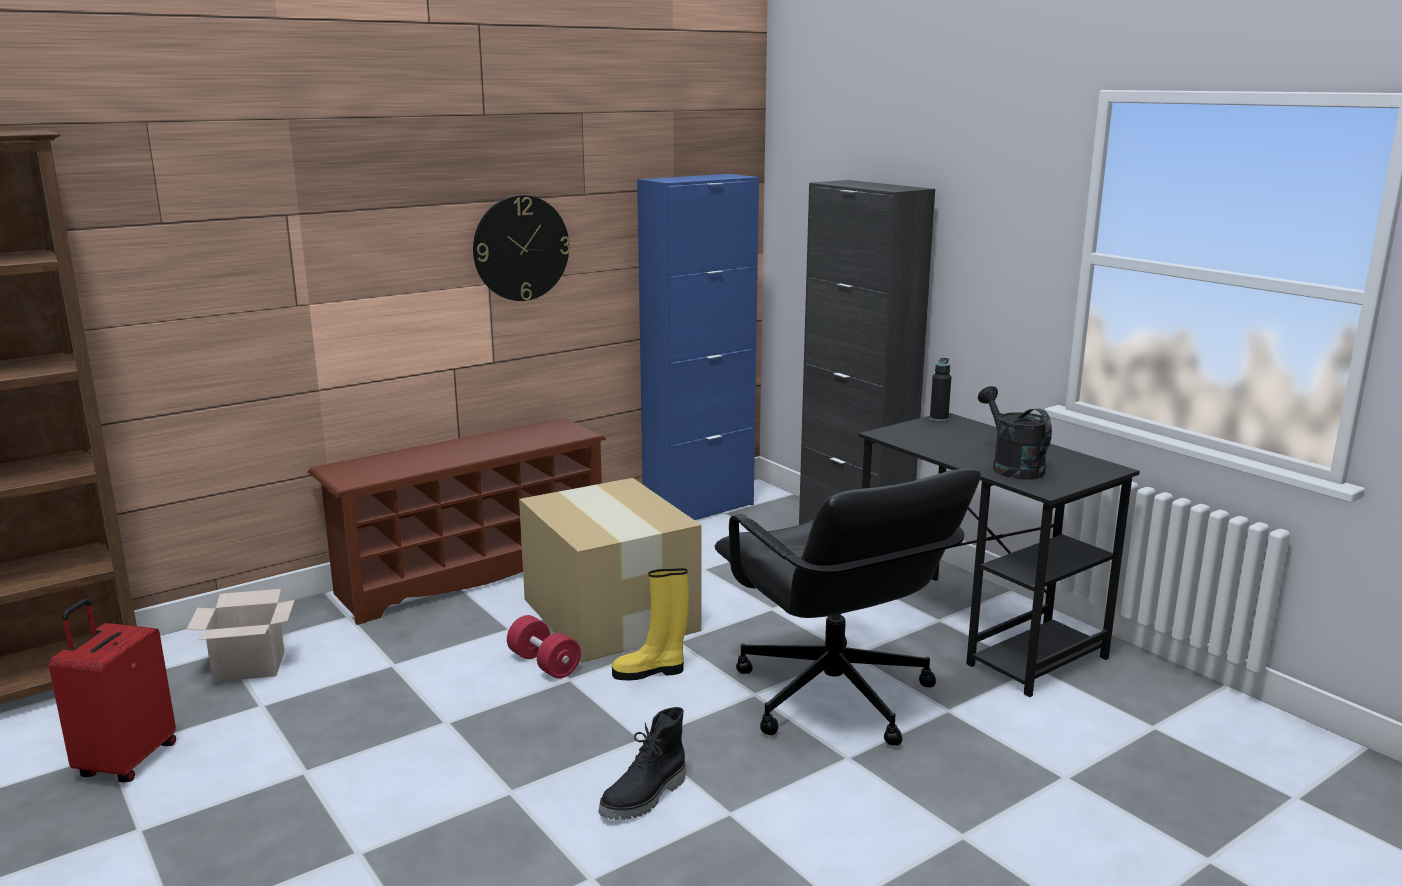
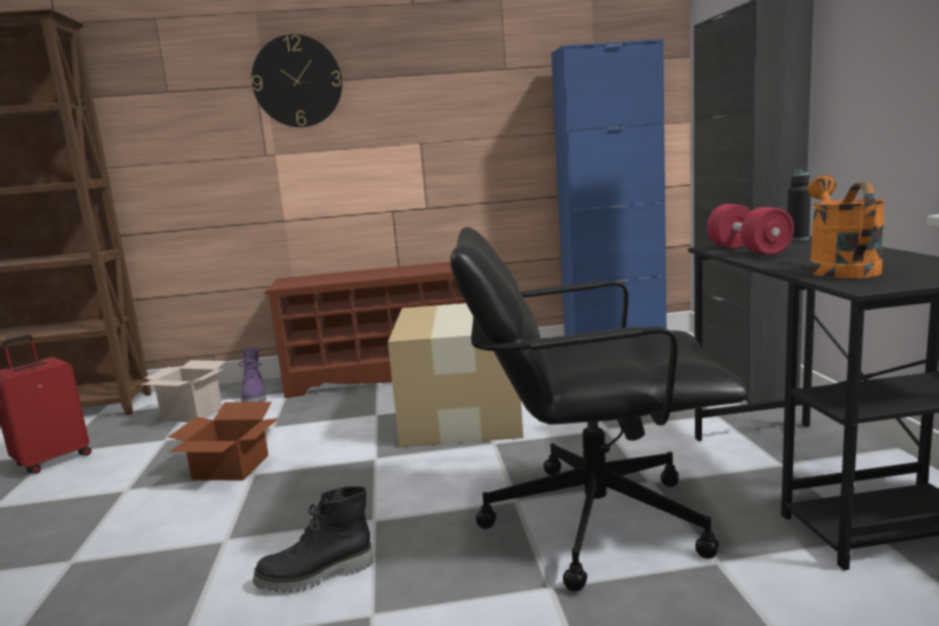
camera: 30 degrees right, 5 degrees down
(313, 631) = (255, 398): none -> purple boot
(406, 722) = (229, 468): none -> cardboard box
(521, 248) = (446, 113): wall clock -> wall clock (297, 81)
(544, 664) = (370, 443): red dumbbell -> red dumbbell (747, 250)
(650, 671) = (444, 464): yellow boot -> none
(833, 697) = (592, 520): black office chair -> black office chair turned 90 degrees clockwise
(1012, 467) = (839, 269): black watering can -> orange watering can

